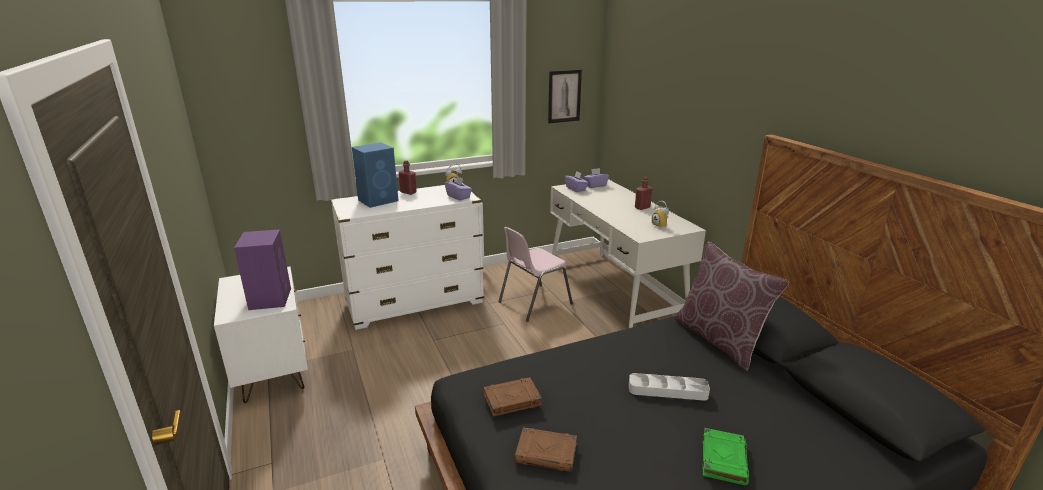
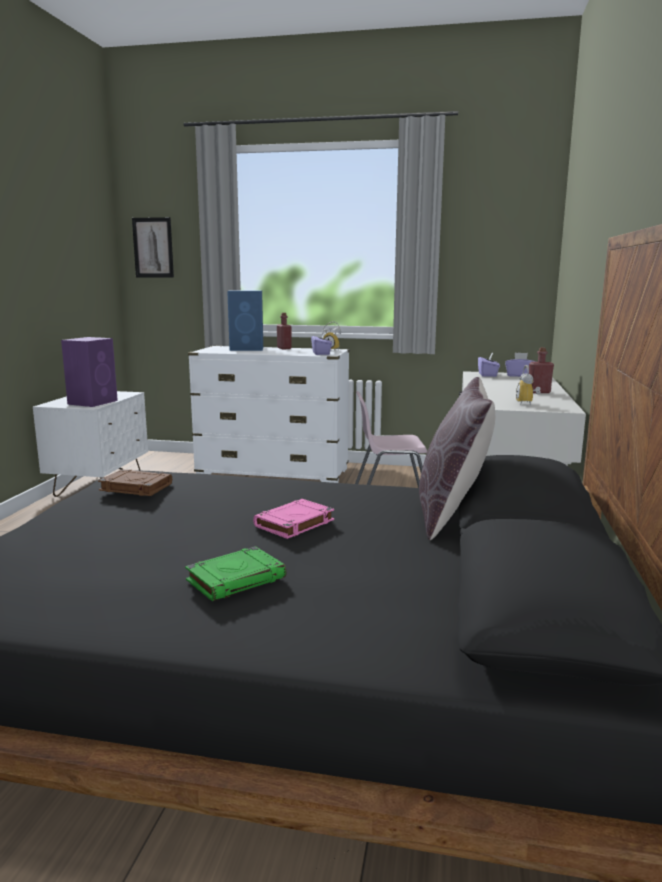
camera: 35 degrees right, 10 degrees down
(547, 453) = (92, 523): brown book -> none
(564, 96) = (501, 263): picture -> picture (153, 247)
(667, 390) = (294, 523): grey tray -> pink book

